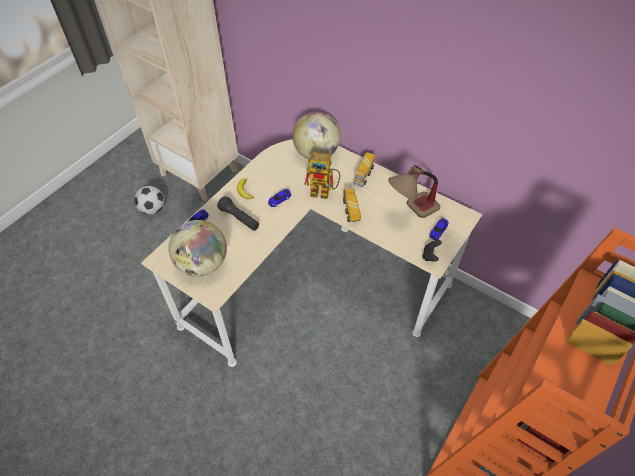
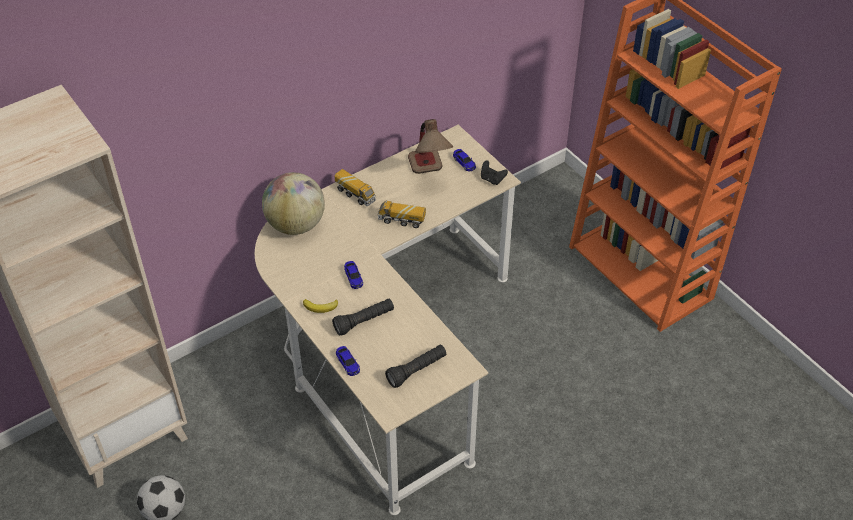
camera: 70 degrees left, 5 degrees down
(202, 264) = (417, 370): globe -> black flashlight
(324, 192) = (362, 235): toy robot -> none

